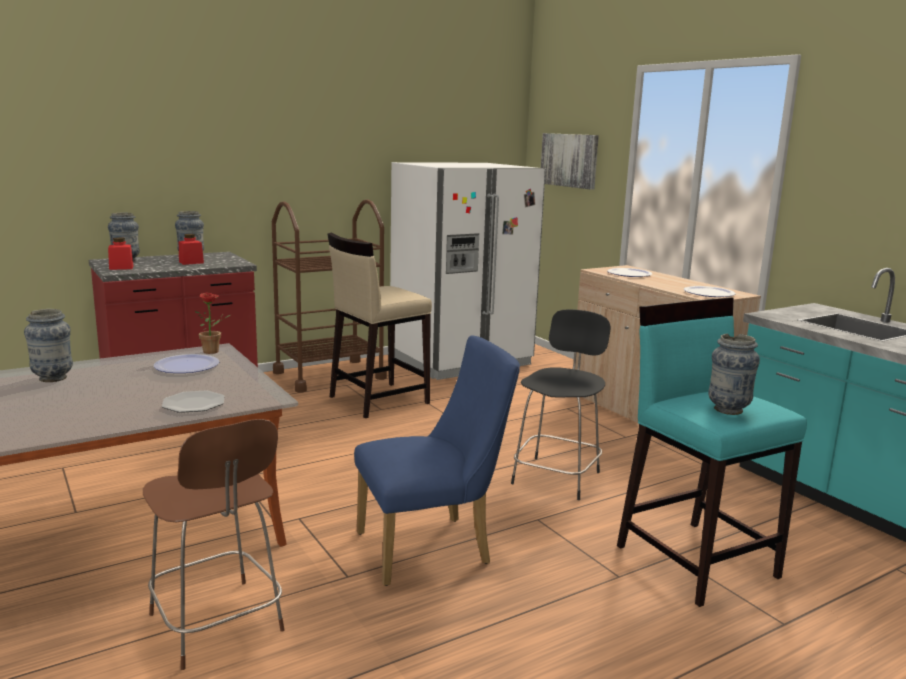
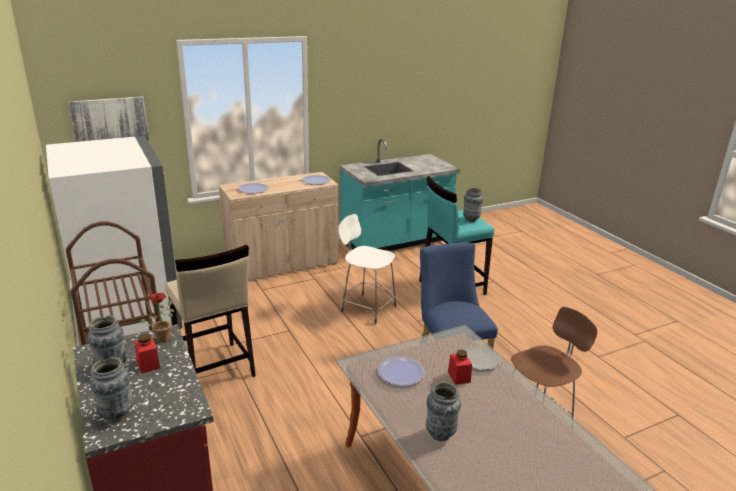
camera: 85 degrees left, 10 degrees up
(121, 268) = (167, 409): red jar -> red jar (459, 377)
(214, 351) = (362, 363): potted plant -> potted plant (164, 337)
(557, 476) = (367, 308): black stool -> white stool

